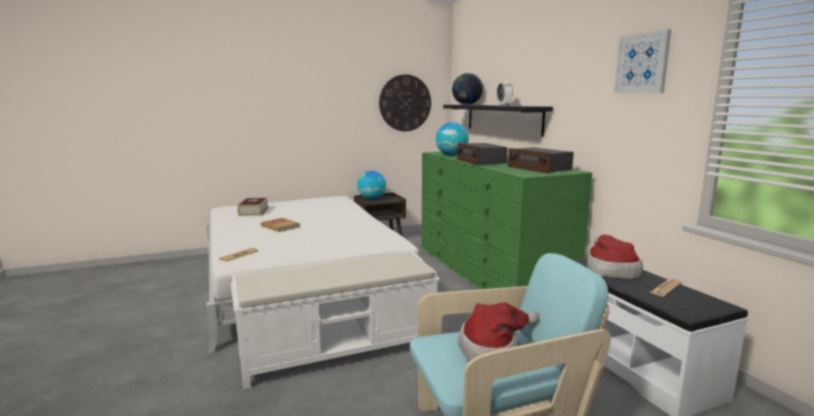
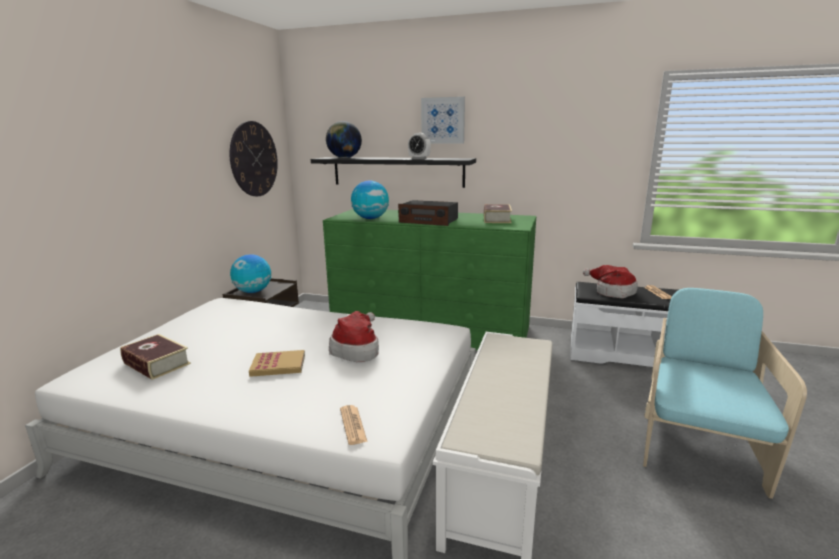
camera: 50 degrees left, 5 degrees up
(492, 350) = (711, 380): hat -> hat (357, 349)
(539, 168) = (496, 219): radio -> book
(642, 63) = (583, 121): picture -> picture (443, 120)

